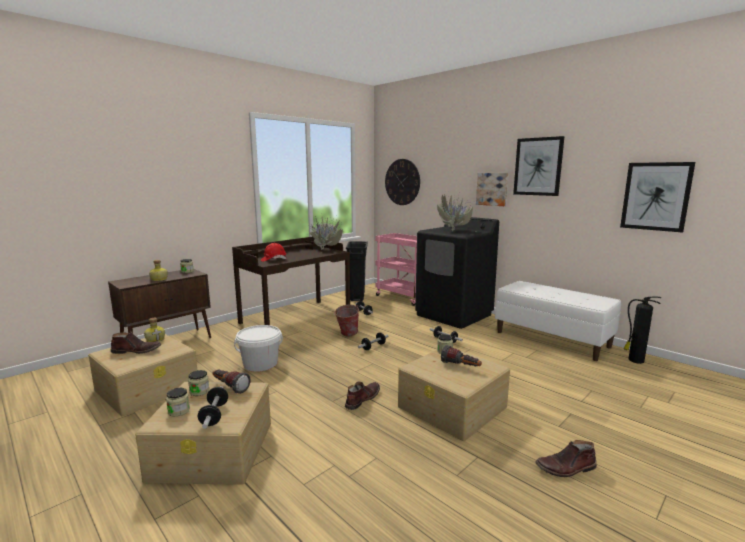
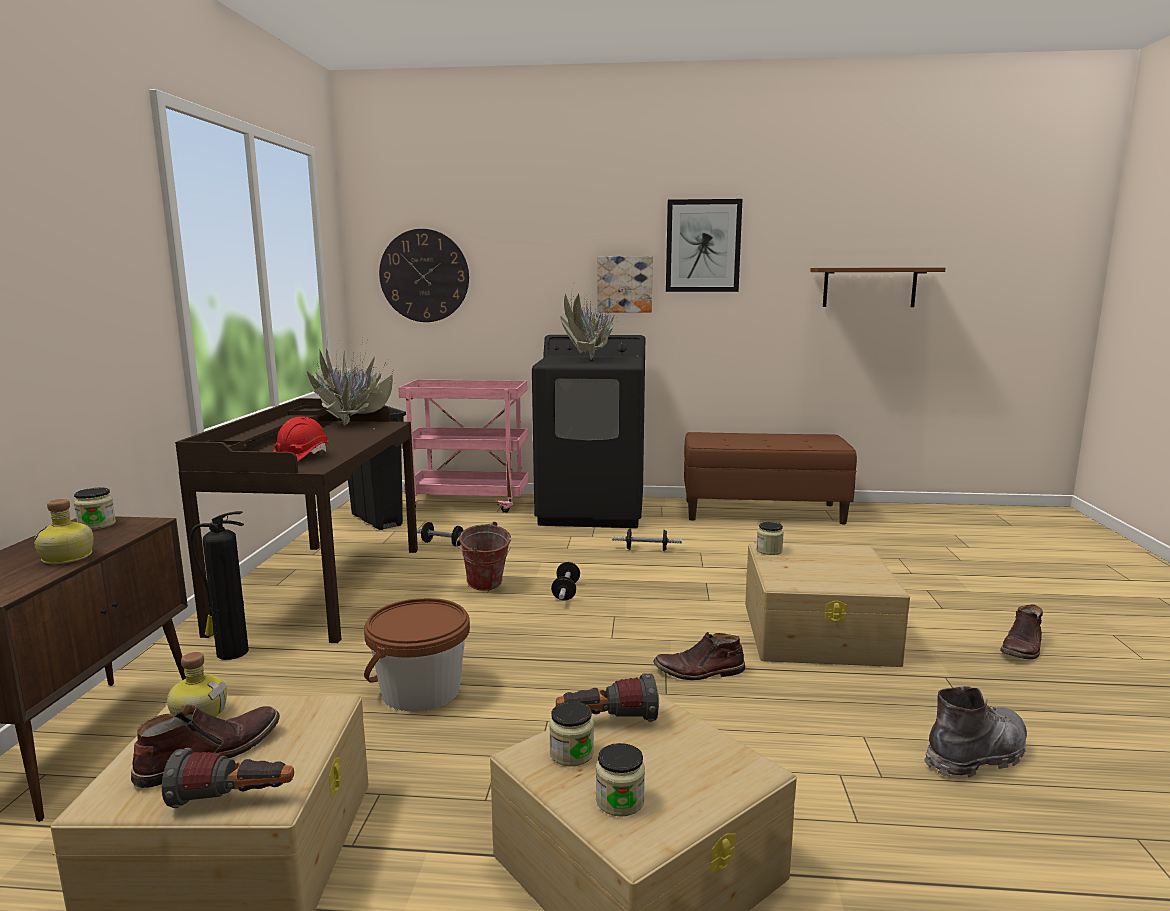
camera: 40 degrees left, 0 degrees up
(214, 415) = (695, 772): dumbbell -> none
(260, 364) = (421, 691): white bucket -> brown bucket
(362, 399) = (699, 671): brown boot -> brown boot turned 90 degrees counterclockwise
(411, 496) = (976, 756): none -> grey boot
(461, 367) = (828, 562): flashlight -> flashlight (234, 800)
(552, 339) = (763, 512): white bench -> brown bench
(635, 360) = (873, 512): fire extinguisher -> fire extinguisher (230, 653)
(655, 196) = (869, 287): picture -> brown shelf

